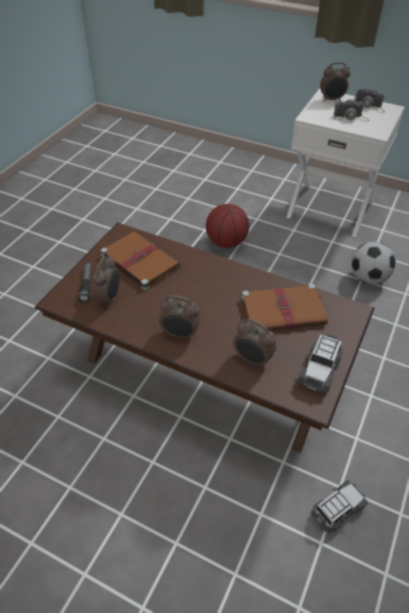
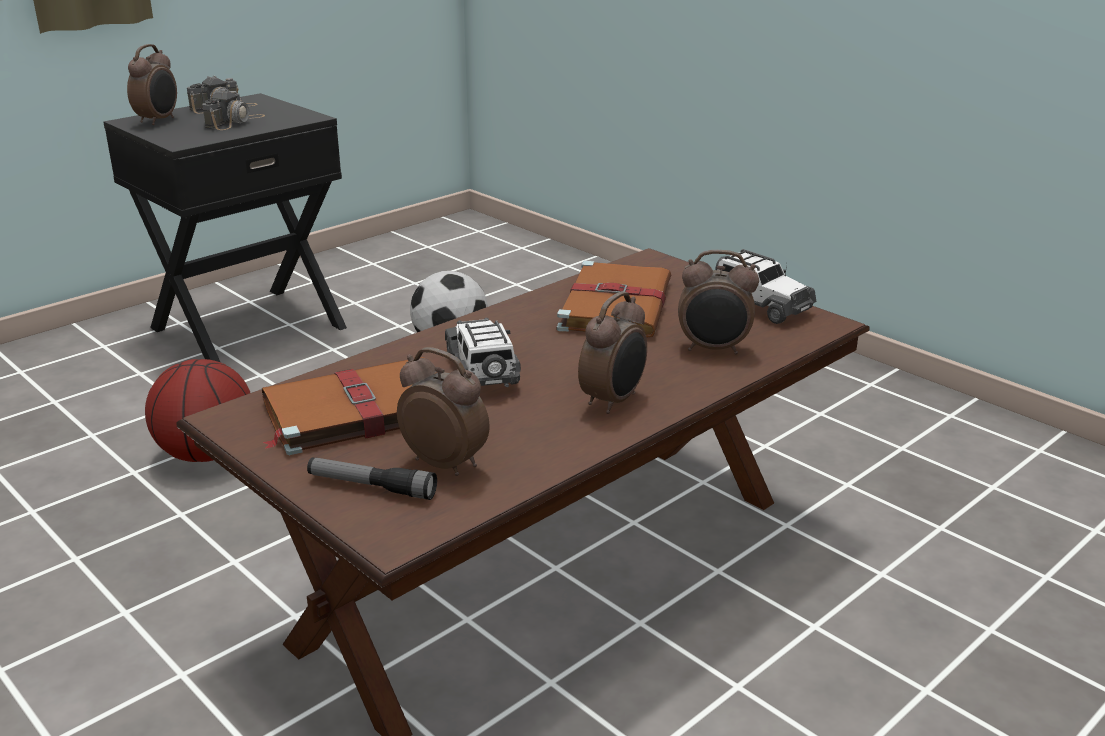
camera: 70 degrees left, 20 degrees down
(252, 360) = (714, 349): alarm clock -> alarm clock turned 45 degrees clockwise
(330, 208) = (247, 327): white nightstand -> black nightstand
(337, 510) = (886, 497): toy car -> toy car (483, 371)

